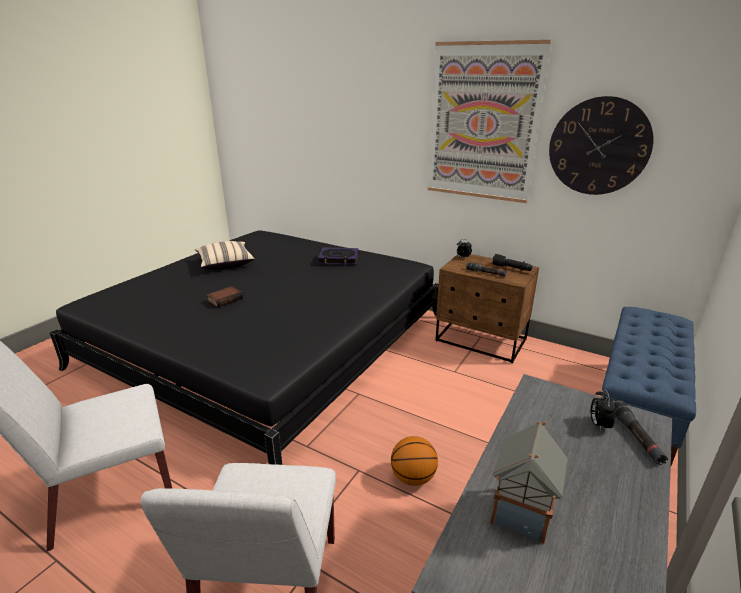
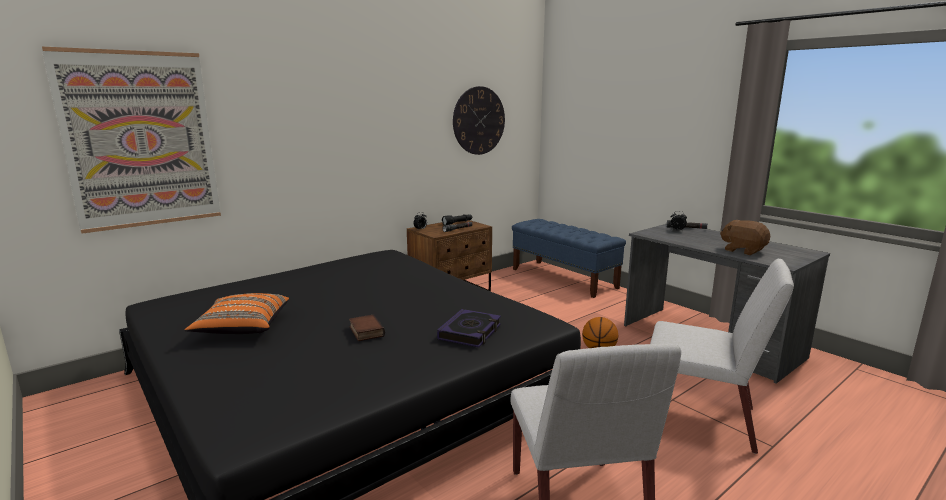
camera: 70 degrees left, 10 degrees down
(225, 264) = (242, 328): beige pillow -> orange pillow
(338, 259) = (332, 273): book -> book (470, 332)
(482, 123) = (406, 111): picture -> picture (141, 140)
(521, 515) = (743, 250): toy house -> brown plush toy

